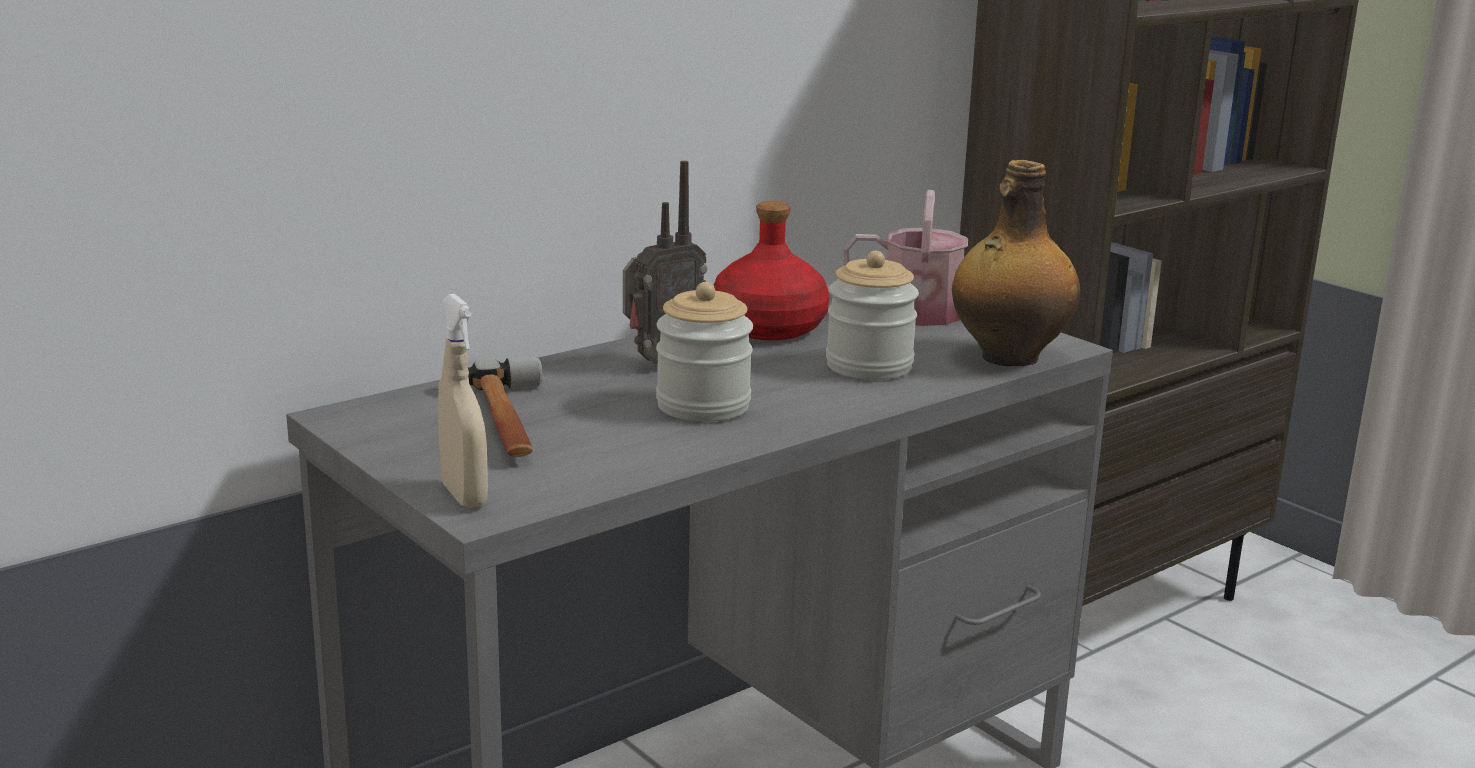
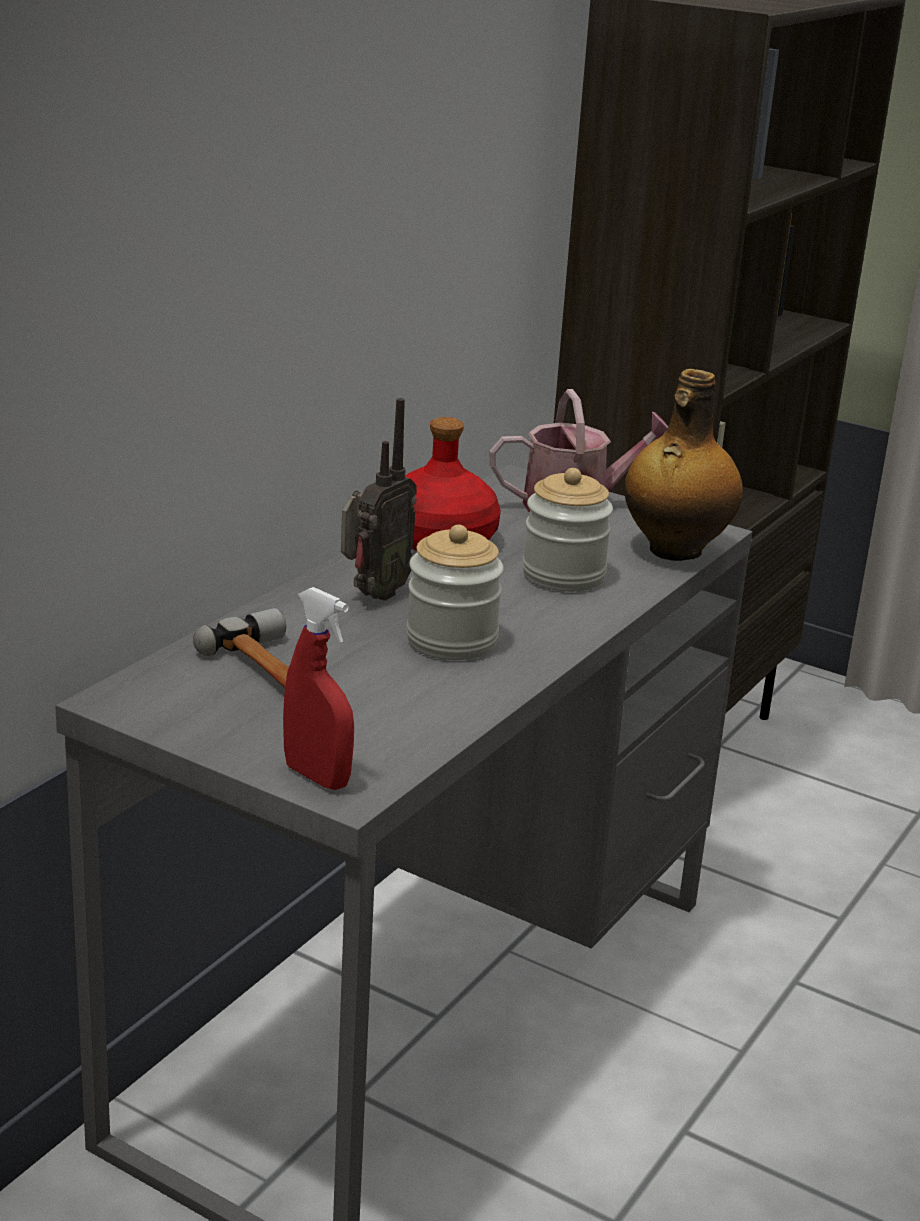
camera: 20 degrees left, 5 degrees up
(464, 496) = (317, 777): beige spray bottle -> red spray bottle

